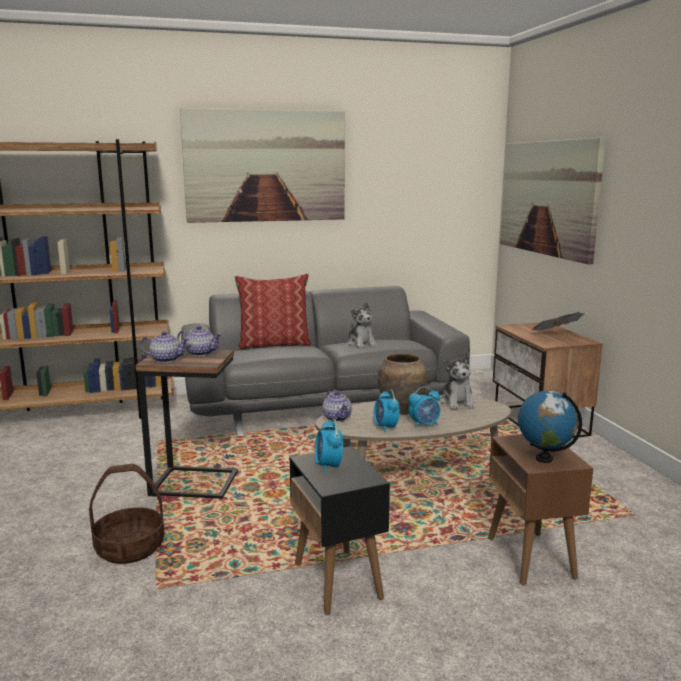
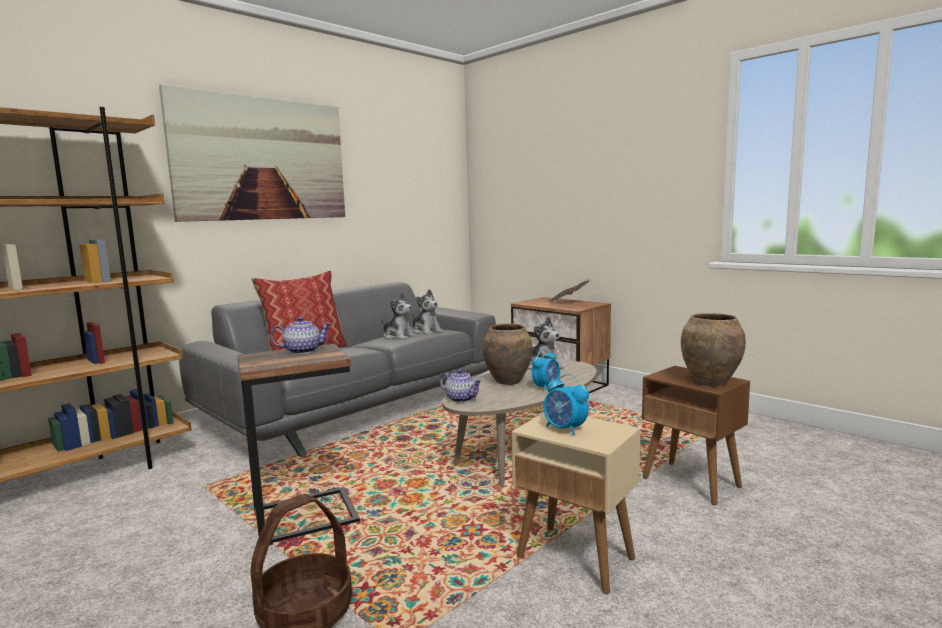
camera: 30 degrees left, 5 degrees down
(165, 359) = (271, 362): teapot -> none
(338, 581) = (576, 558): black side table -> beige side table
(385, 427) = (518, 396): alarm clock -> none
(393, 343) = (426, 331): none -> plush toy
(544, 458) = (709, 382): globe -> brown vase
(548, 198) = (527, 190): picture -> none

